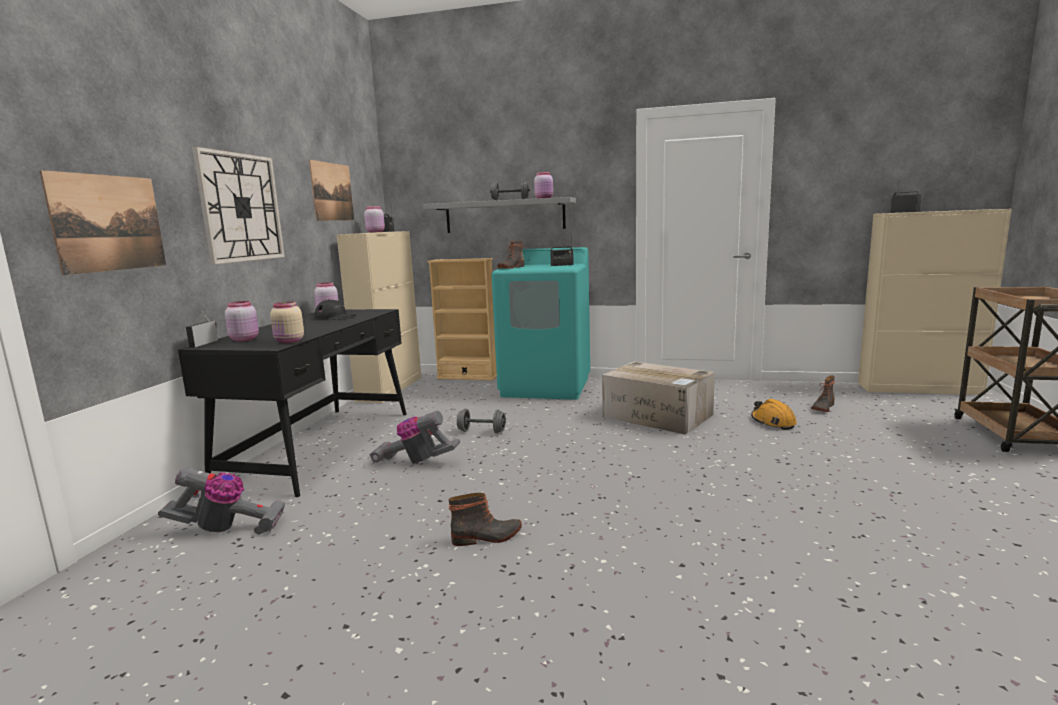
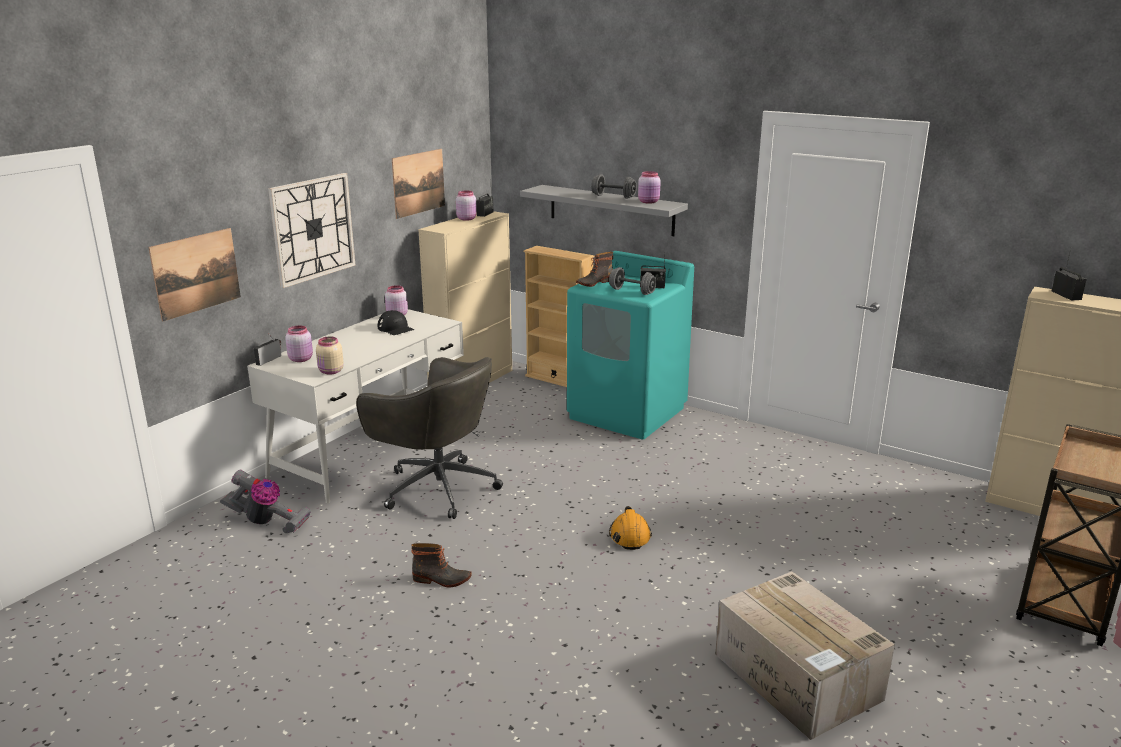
camera: 20 degrees right, 10 degrees up
(321, 446) = (372, 449): black desk -> white desk
(415, 462) = (437, 487): vacuum cleaner -> grey office chair
(481, 431) = (517, 463): grey dumbbell -> grey dumbbell (632, 291)
(659, 416) = (704, 483): cardboard box -> cardboard box (799, 678)
(773, 422) = (815, 520): orange hard hat -> orange hard hat (629, 535)
(822, 407) = (897, 512): boot -> none

